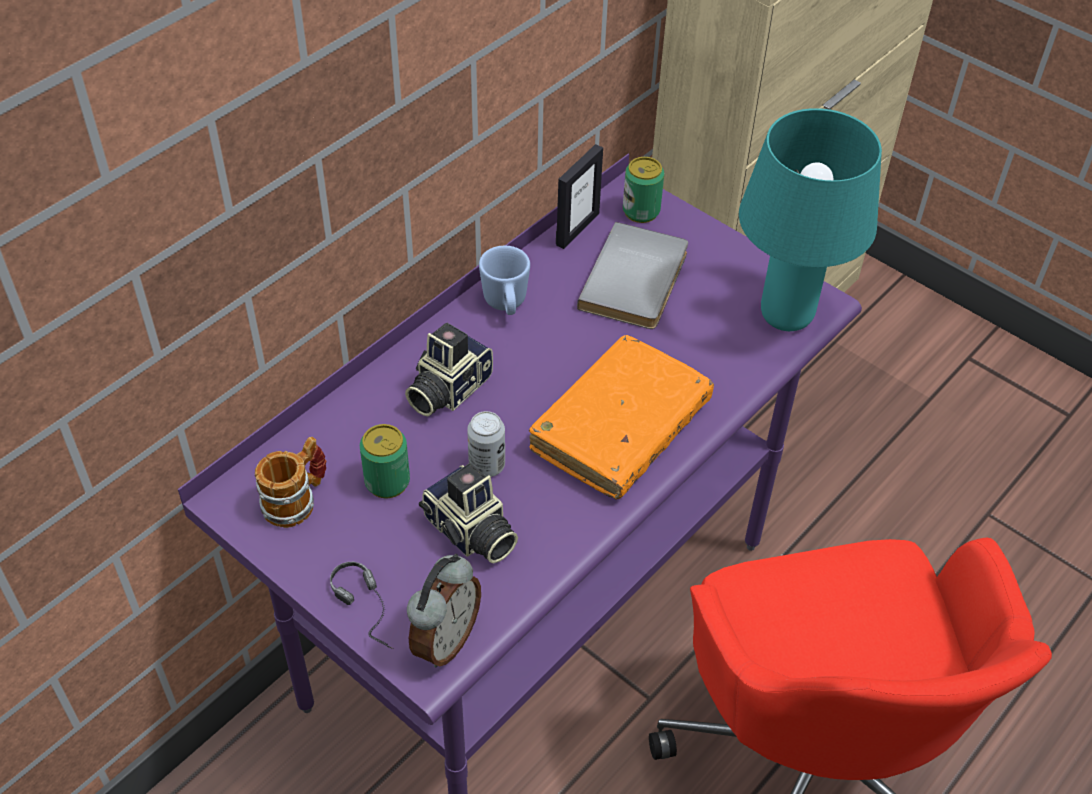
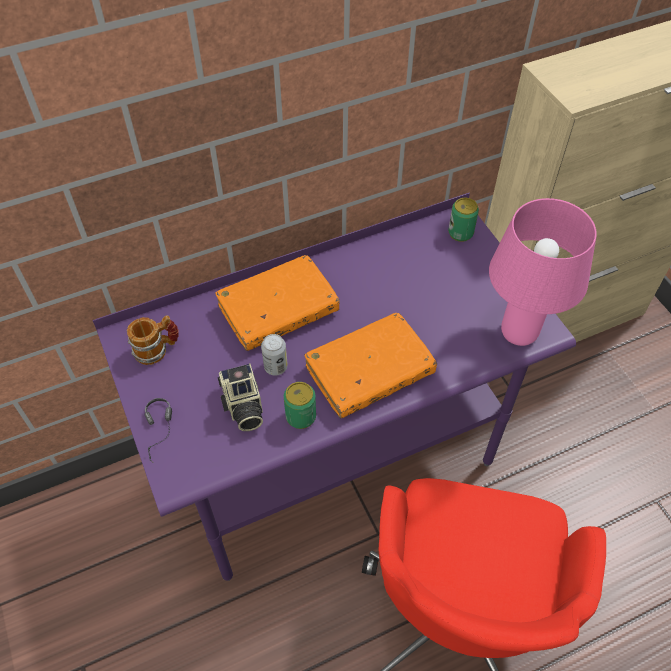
camera: 25 degrees right, 5 degrees up
(387, 482) = (213, 356): can -> can (301, 417)
(444, 640) = (192, 467): alarm clock -> none
(446, 389) = (278, 310): camera -> orange book
(506, 305) = (342, 268): blue mug -> none
(577, 229) = (413, 232): picture frame -> none
(638, 280) = (433, 278): grey book -> none
(787, 316) = (520, 333): turquoise table lamp -> pink table lamp

